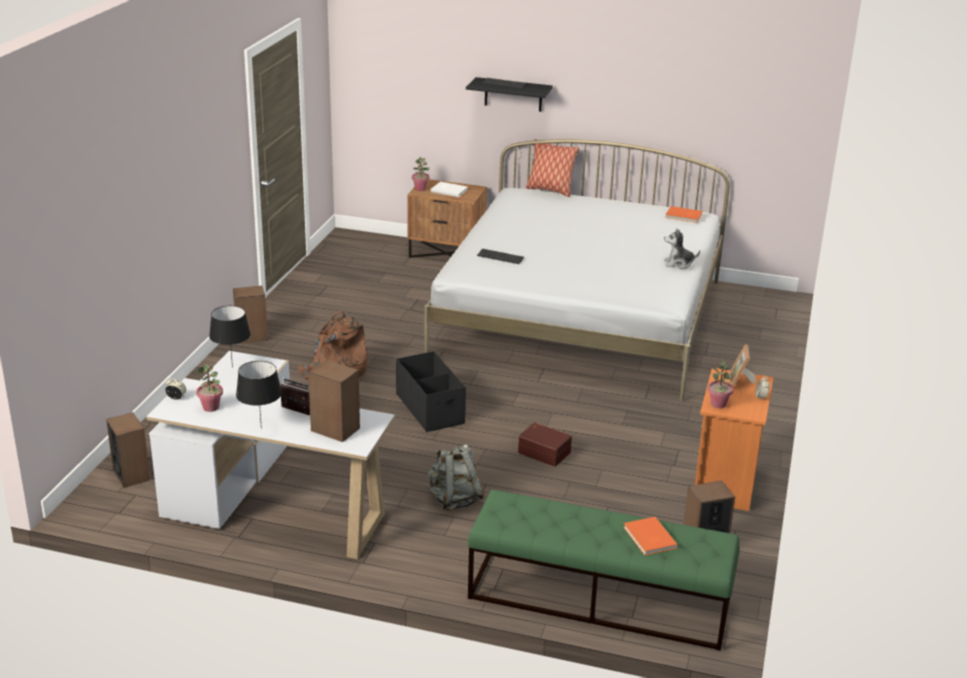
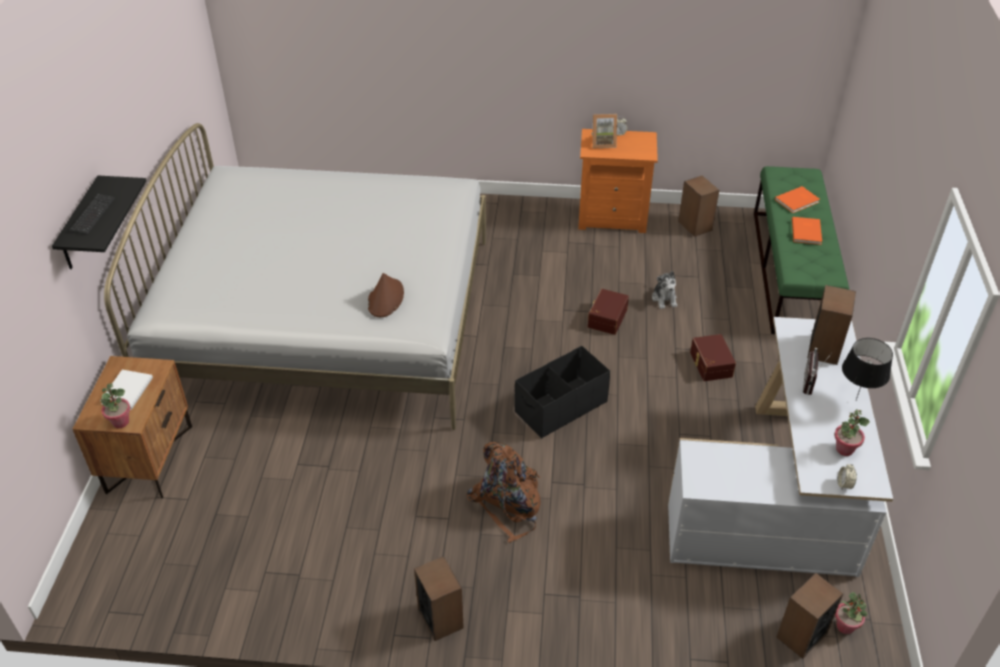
camera: 100 degrees left, 15 degrees up
(232, 367) = (718, 482): black table lamp -> none
(454, 500) = (710, 364): grey backpack -> brown storage box
(500, 257) = (385, 298): keyboard -> brown hat
(550, 190) = (157, 284): pillow -> none
(678, 264) = (368, 179): plush toy -> plush toy (664, 299)
(684, 216) = (240, 179): orange book -> orange book (807, 231)
(718, 404) = (641, 152): potted plant -> potted plant (845, 627)

